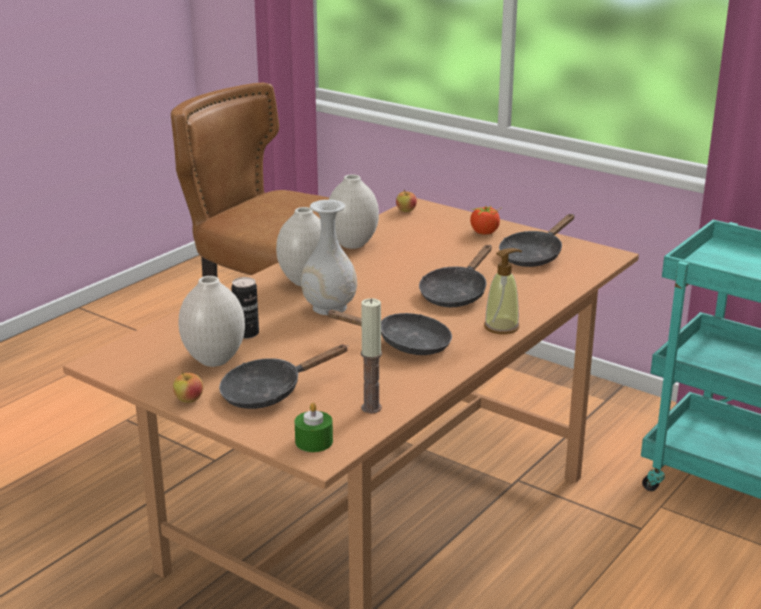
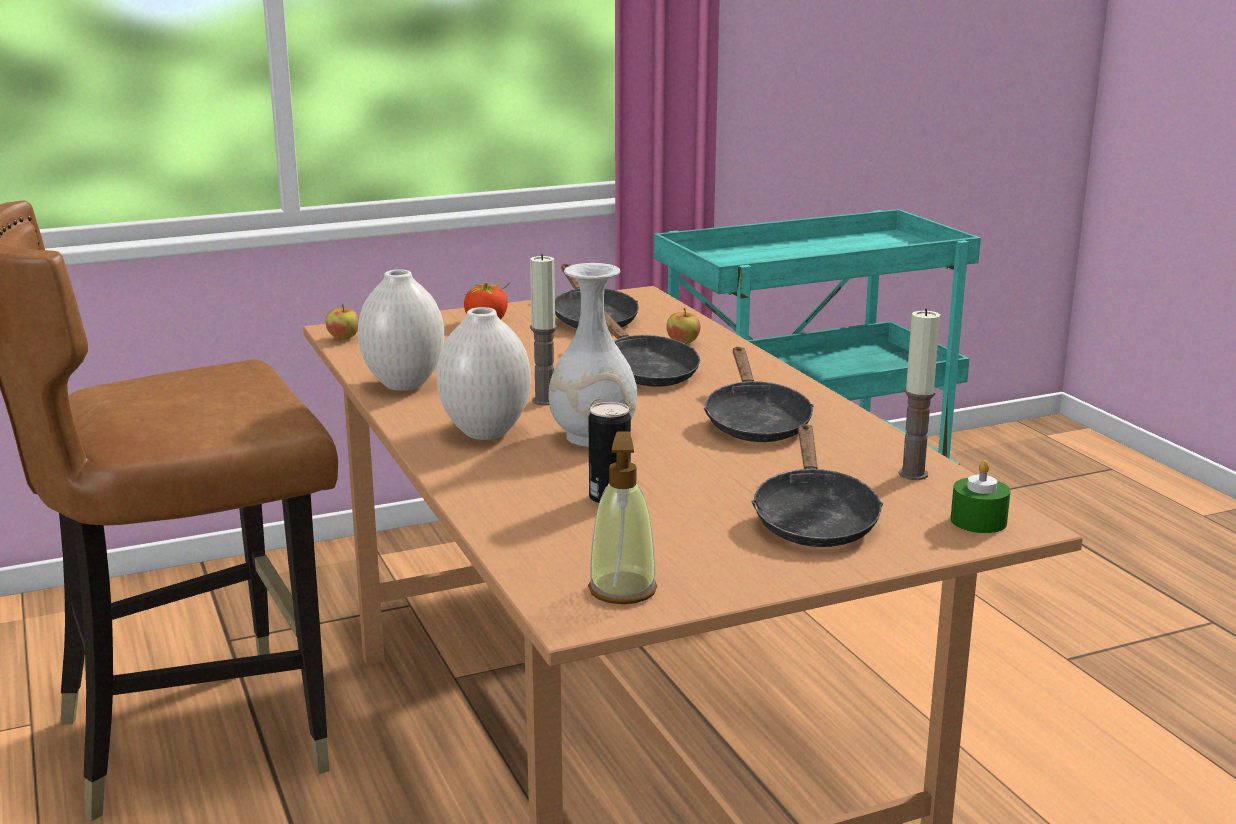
camera: 60 degrees left, 5 degrees down
(189, 400) = (786, 573): apple -> apple (683, 343)
(214, 359) = (671, 534): white vase -> none
(371, 282) = (545, 401): none -> candle
(405, 344) = (755, 422): black frying pan -> black frying pan turned 135 degrees clockwise
(501, 327) = (765, 373): soap dispenser -> soap dispenser (622, 589)

